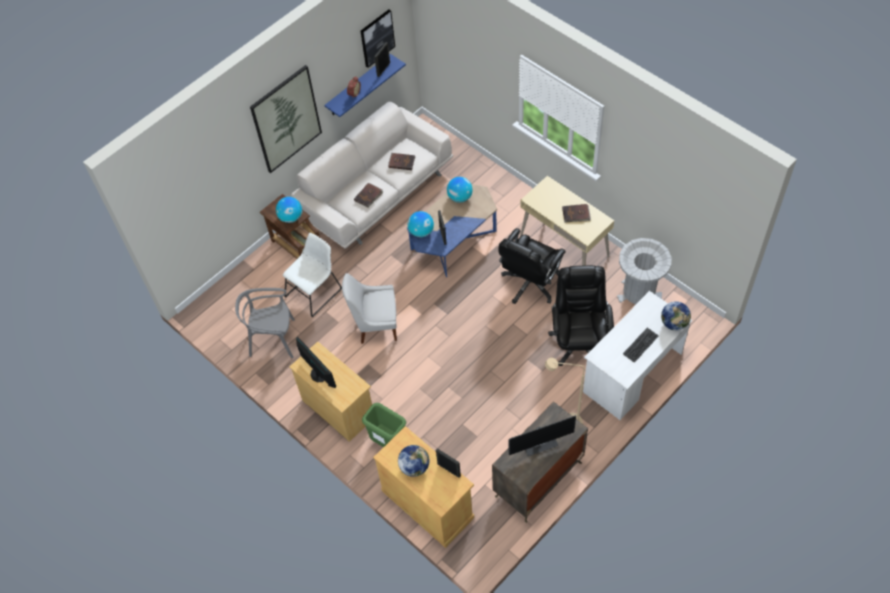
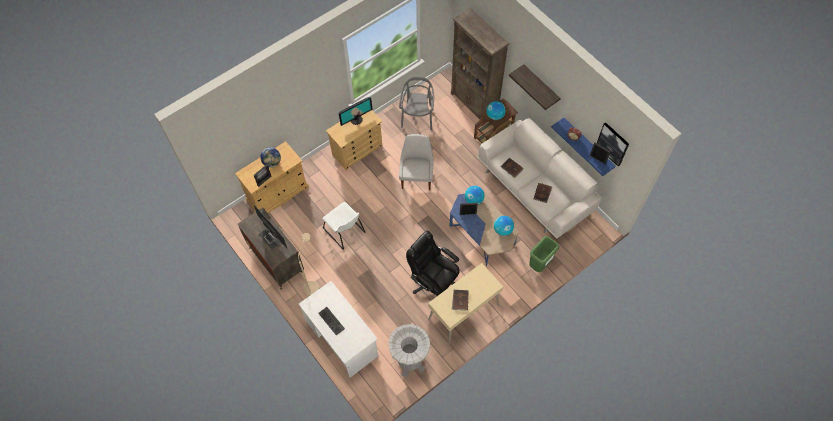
camera: 95 degrees right, 5 degrees up
(246, 273) = (474, 104): none -> brown bookcase
(286, 119) = (540, 85): picture -> shelf
(315, 291) = (452, 143): white chair -> white chair (345, 232)
(389, 442) = (325, 176): green trash can -> green trash can (540, 264)
(539, 442) = (270, 237): monitor -> monitor turned 150 degrees clockwise
(579, 342) = (375, 306): black office chair -> none
(674, 323) = (344, 349): globe -> none

